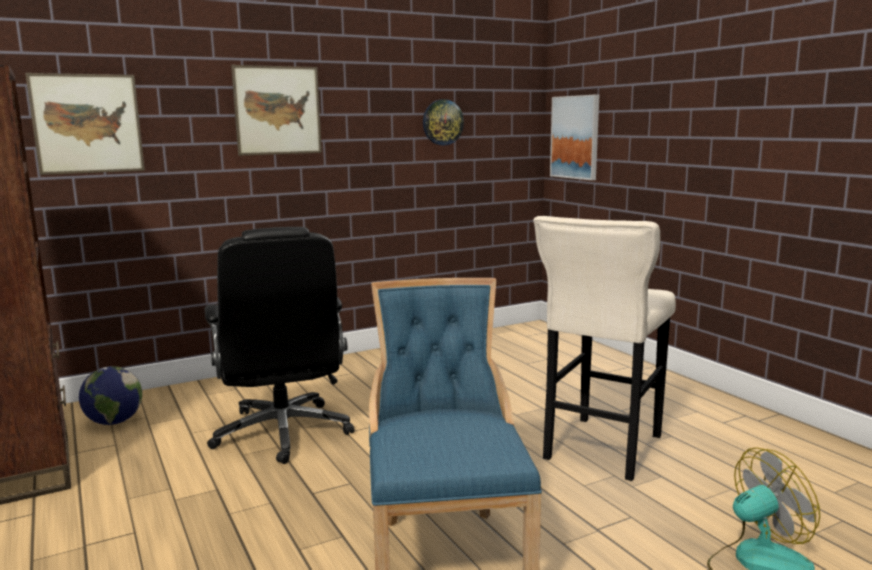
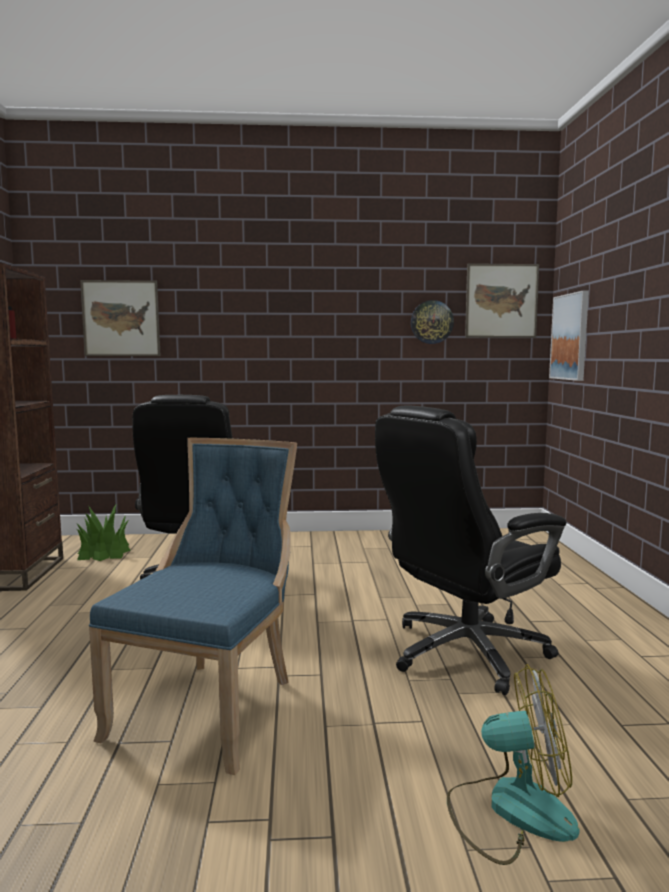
camera: 25 degrees right, 5 degrees down
(114, 422) = (104, 552): globe -> potted plant
(277, 110) = (271, 309): picture -> picture (501, 301)
(601, 450) = (464, 653): beige stool -> black office chair

